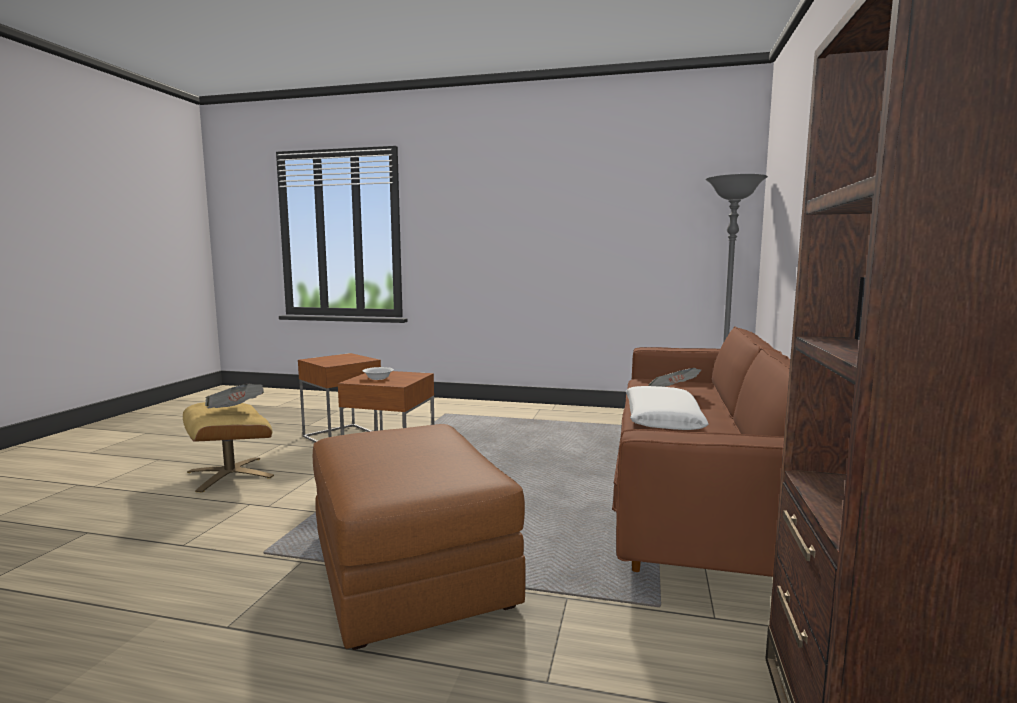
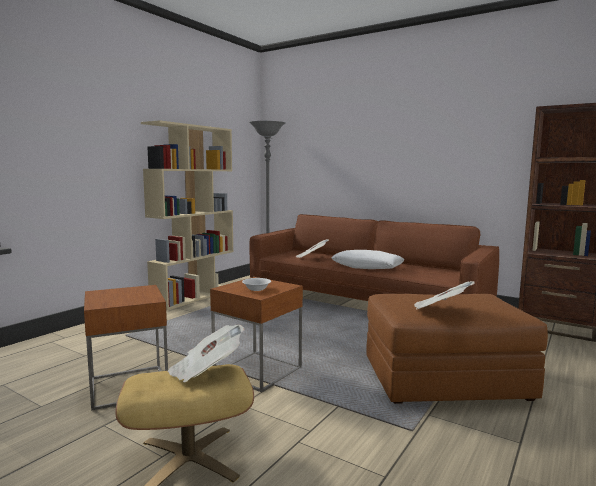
camera: 70 degrees left, 0 degrees up
(363, 449) = (440, 310): none -> newspaper
(582, 410) = (194, 296): none -> beige bookcase

